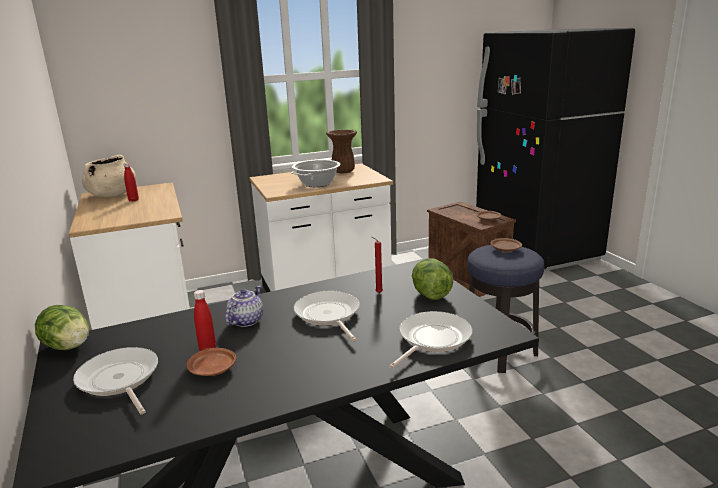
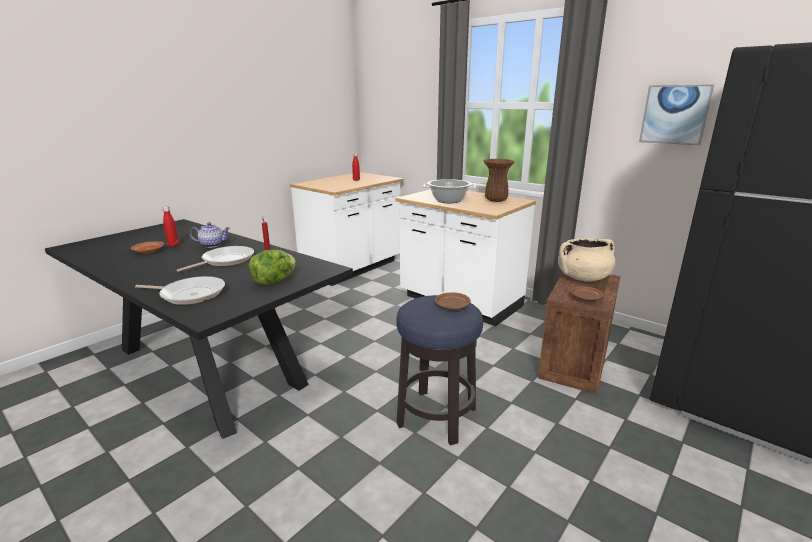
camera: 60 degrees right, 0 degrees up
(68, 346) = (176, 224): lettuce -> none
(112, 195) = (362, 176): beige cooking pot -> beige cooking pot (583, 278)
(119, 380) = (139, 239): frying pan -> none
(441, 73) = (674, 114): none -> picture

